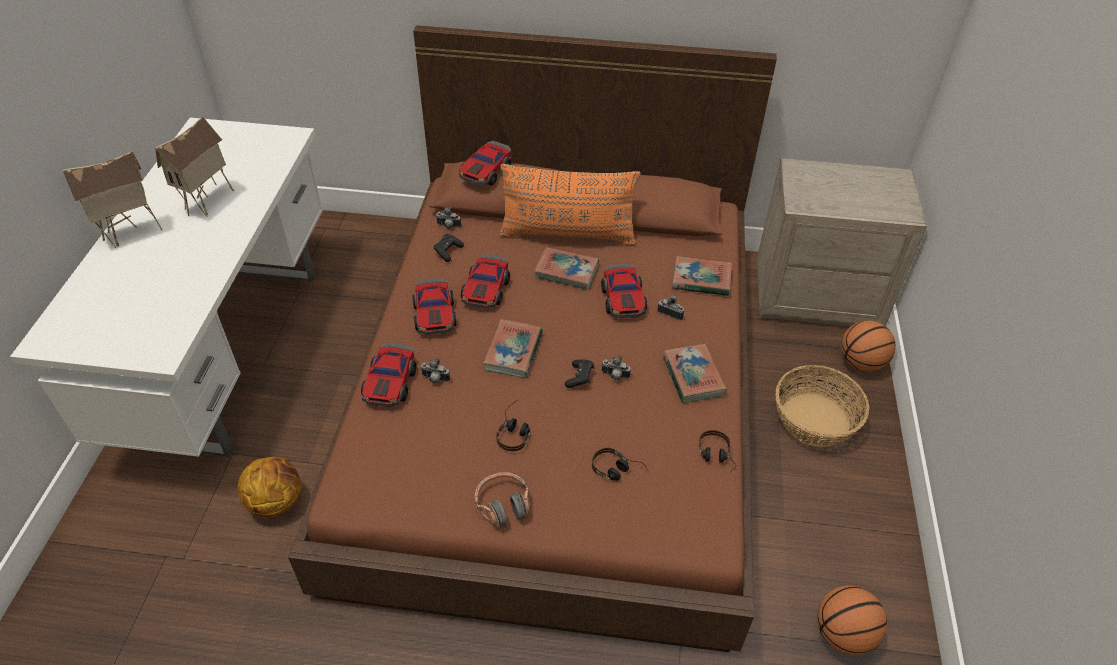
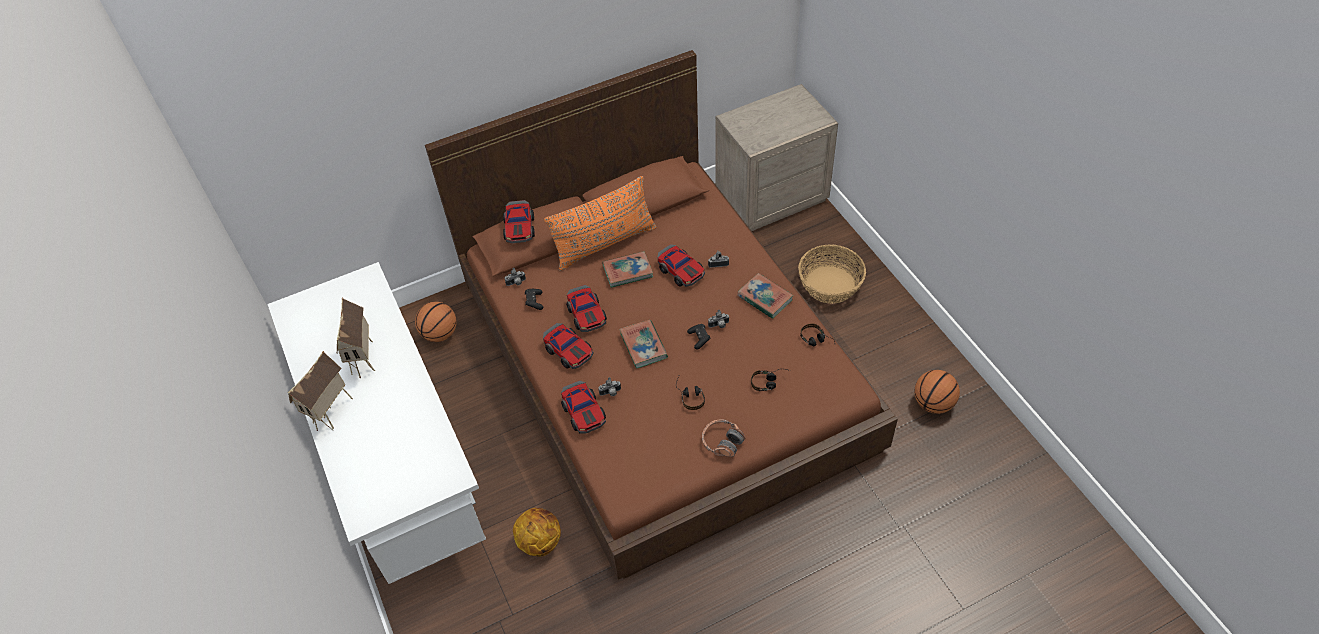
camera: 30 degrees left, 5 degrees up
(701, 279) = (718, 230): book -> none
(861, 363) = (830, 230): basketball -> basketball (440, 334)

